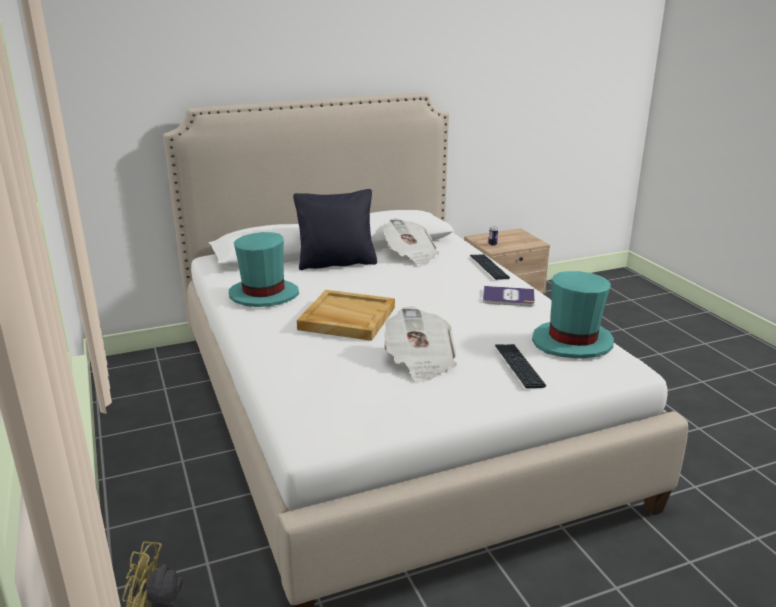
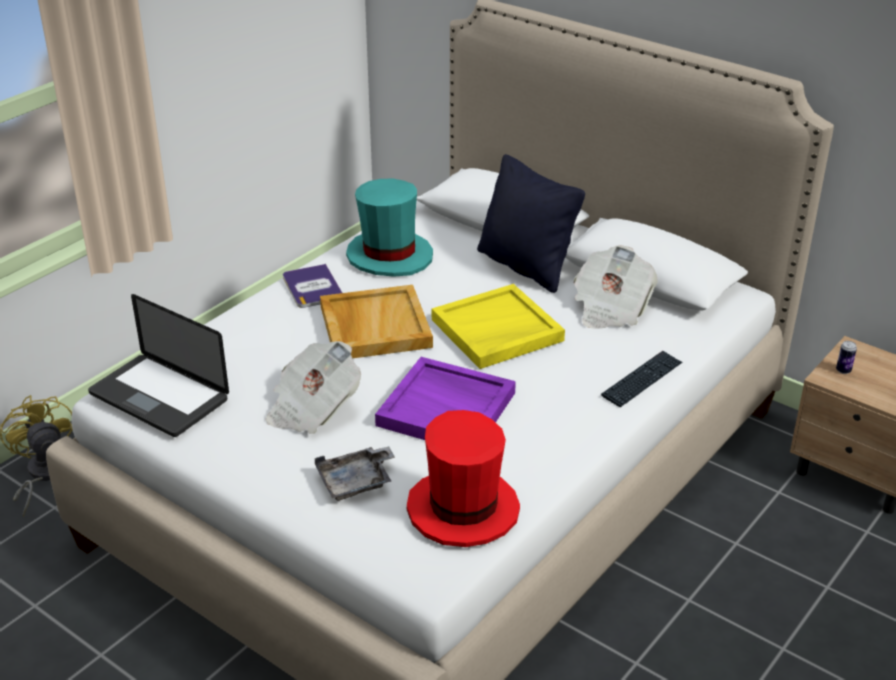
camera: 60 degrees right, 10 degrees up
(340, 417) = (159, 397): none -> laptop
(398, 287) = (496, 331): none -> yellow tray
(465, 320) = (448, 408): none -> purple tray
(508, 297) = (554, 423): book -> book (312, 287)
(519, 366) = (356, 482): keyboard -> grey tray
(572, 342) = (462, 510): turquoise hat -> red hat

